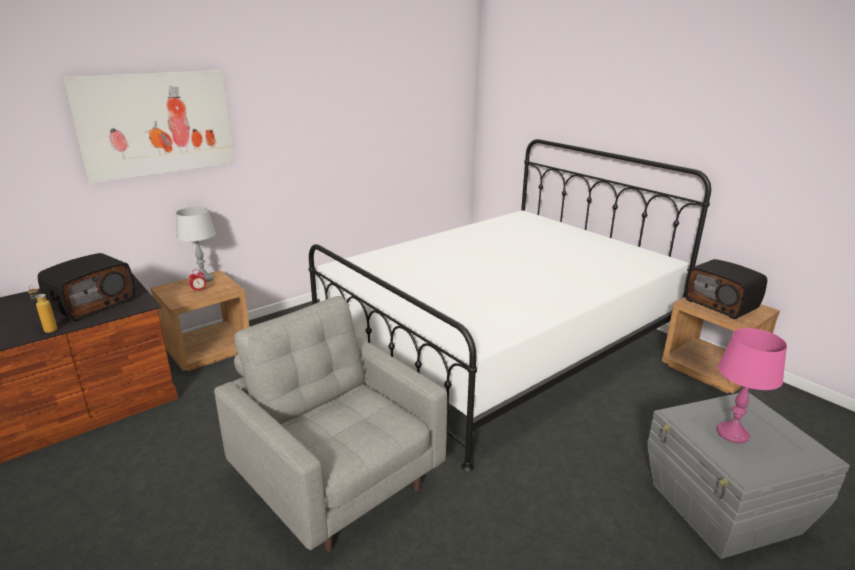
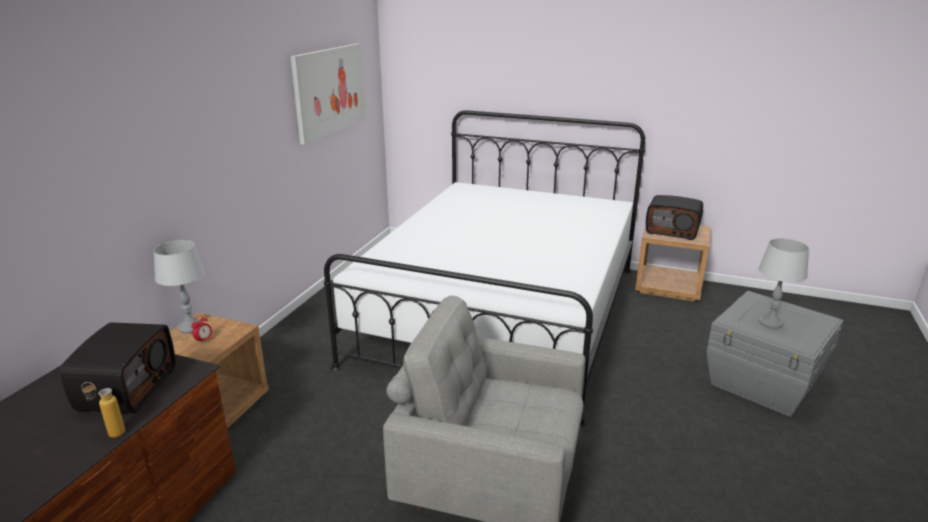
camera: 30 degrees left, 0 degrees up
(156, 124) = (119, 146): picture -> picture (329, 91)
(732, 433) = (770, 322): pink table lamp -> grey table lamp

